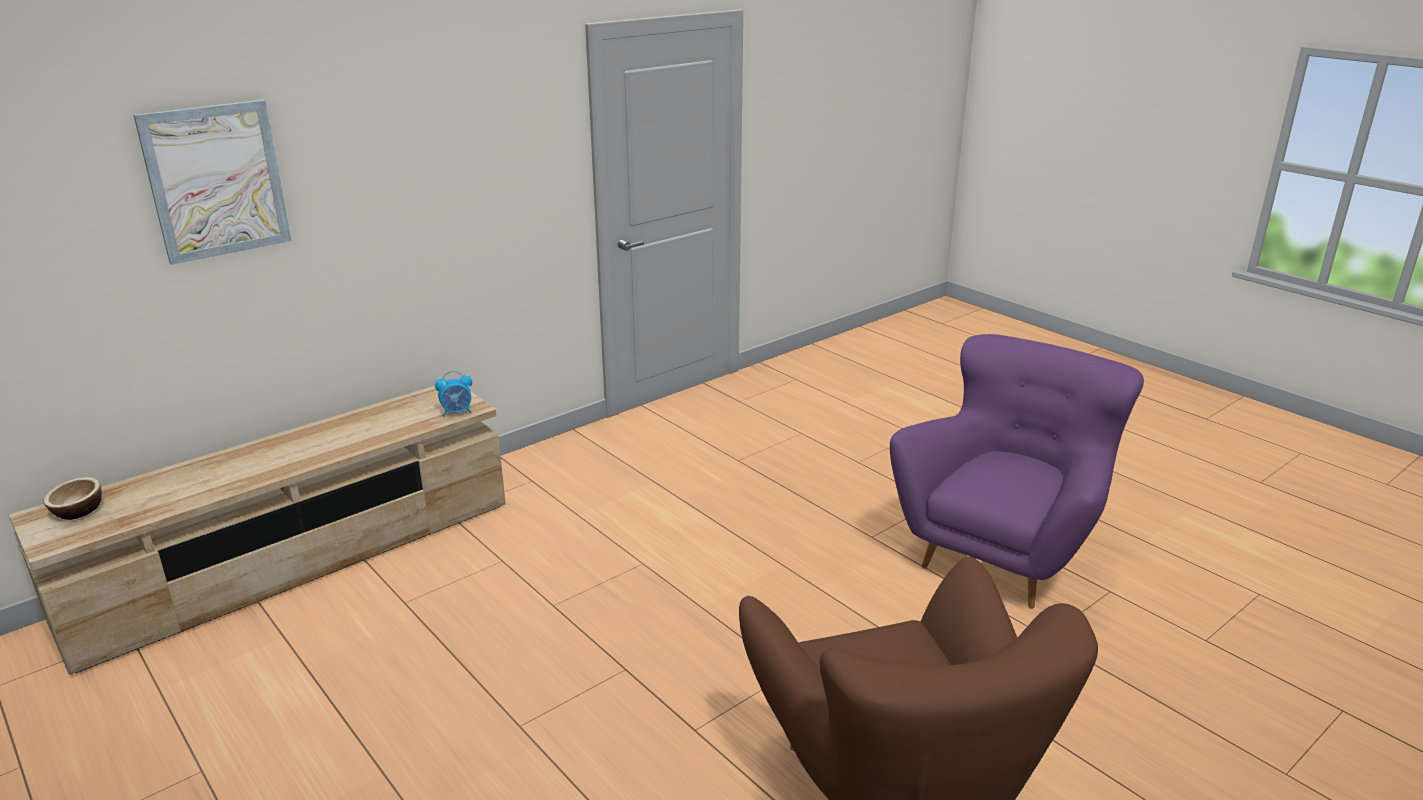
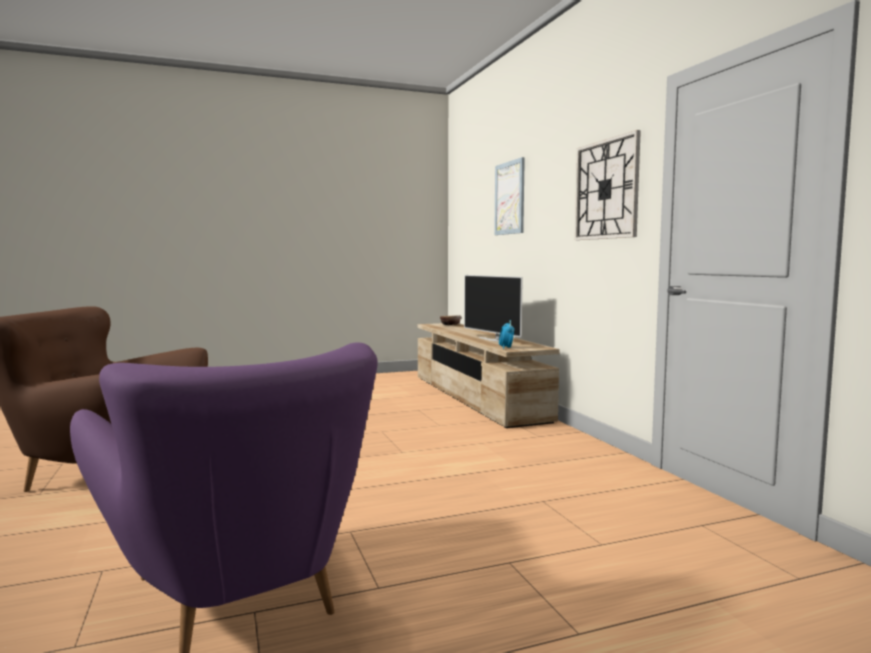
camera: 110 degrees right, 20 degrees down
(362, 431) = (494, 340): none -> television
(505, 151) = (606, 189): none -> wall clock

